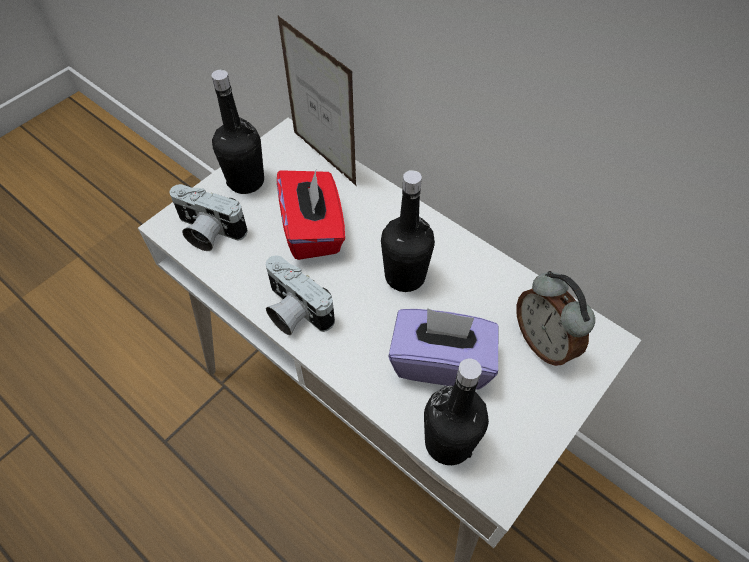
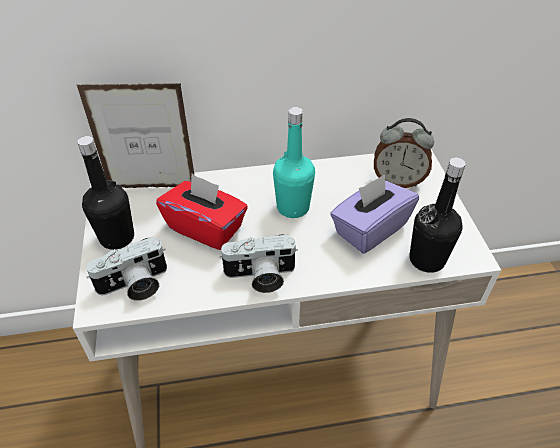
camera: 50 degrees left, 10 degrees down
(405, 276) = (293, 207): black bottle -> turquoise bottle

